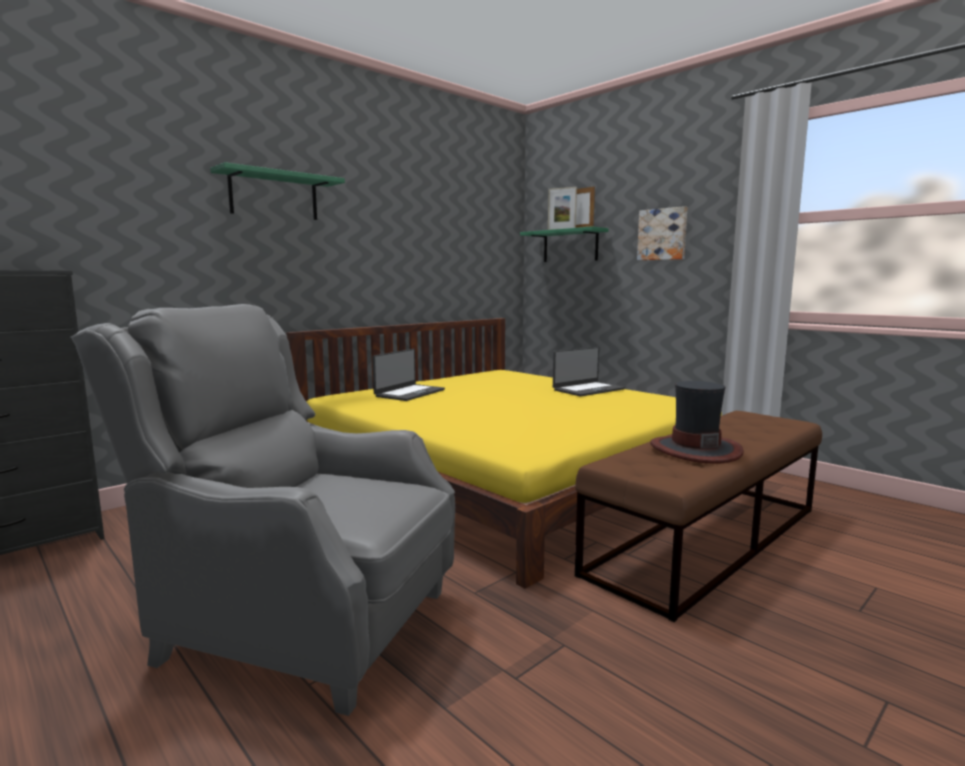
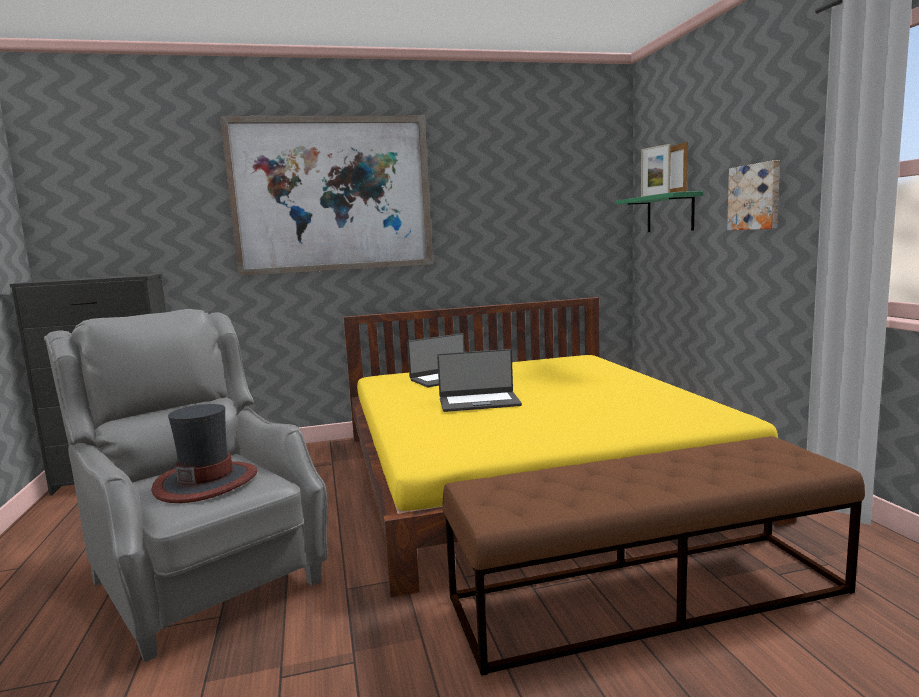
camera: 30 degrees right, 0 degrees up
(274, 196) = (332, 195): green shelf -> picture
(587, 389) = (633, 388): laptop -> laptop (479, 402)
(695, 449) = (598, 483): hat -> hat (206, 482)

